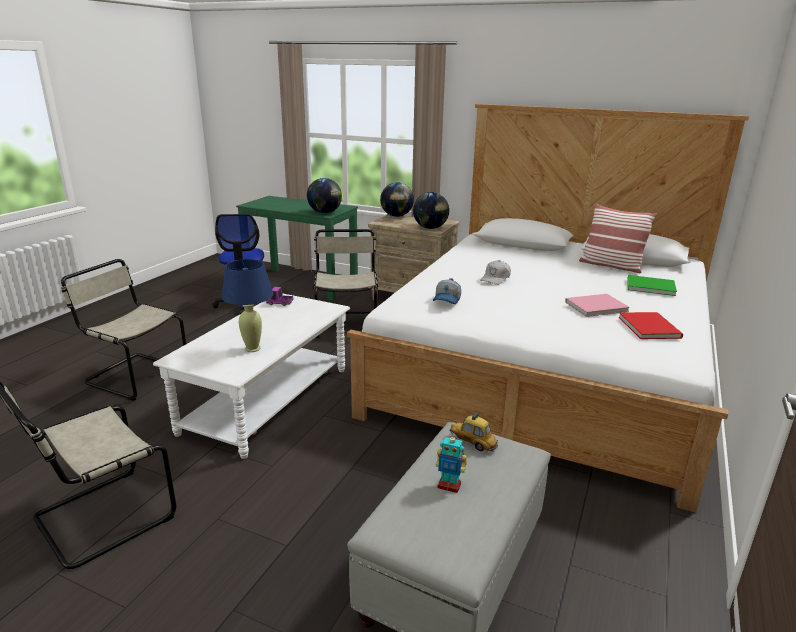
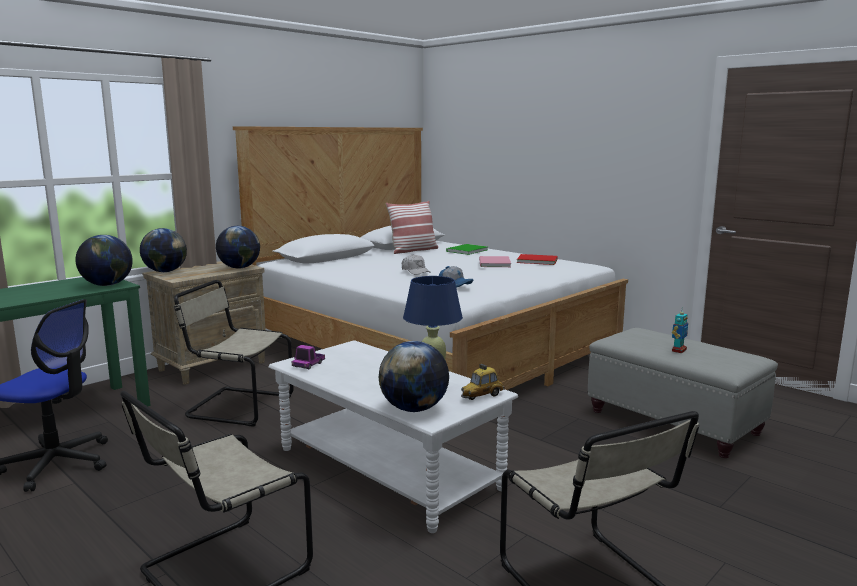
camera: 70 degrees left, 10 degrees down
(195, 350) = (414, 409): none -> globe
(472, 443) = (627, 339): toy car -> toy car (482, 396)

